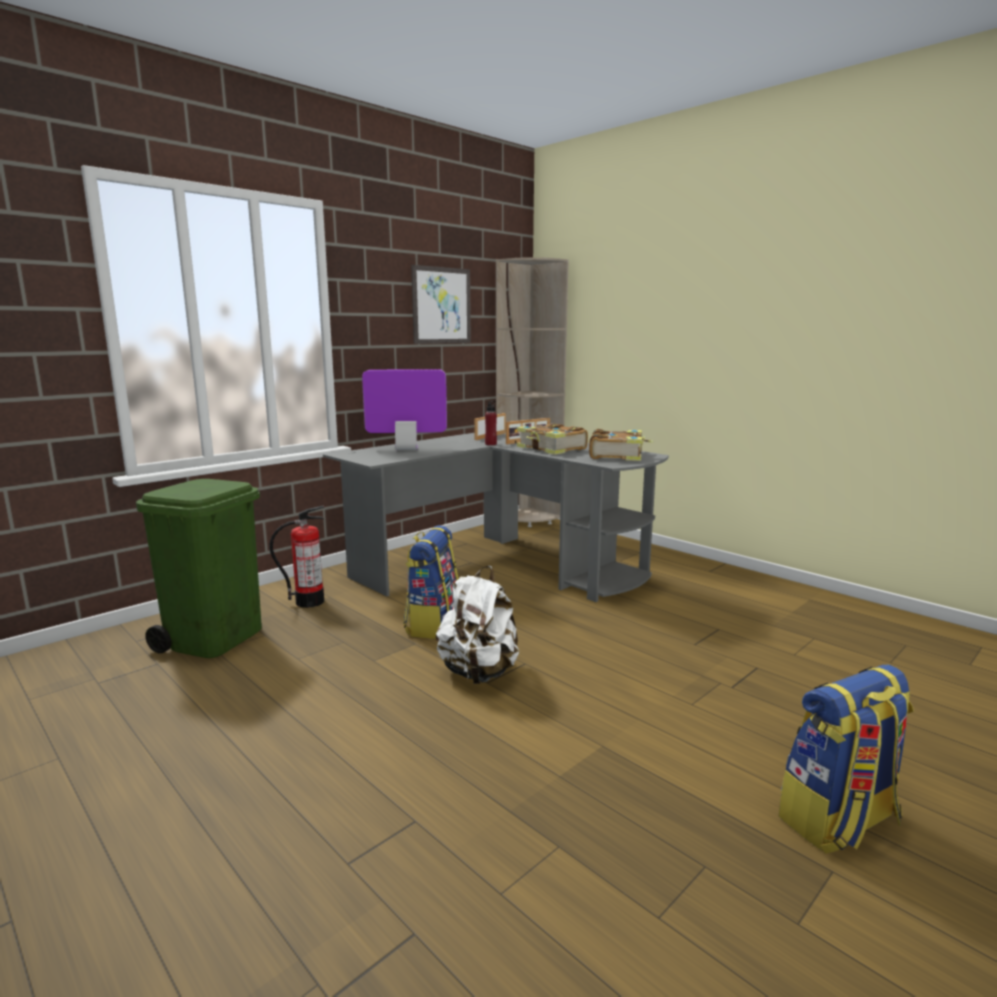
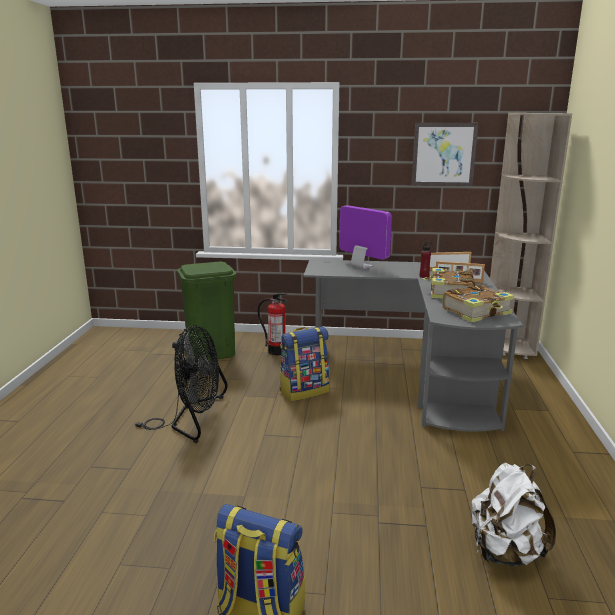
camera: 50 degrees right, 5 degrees up
(363, 717) = (191, 419): none -> black fan
(479, 673) = (271, 428): white backpack -> white backpack (505, 552)

